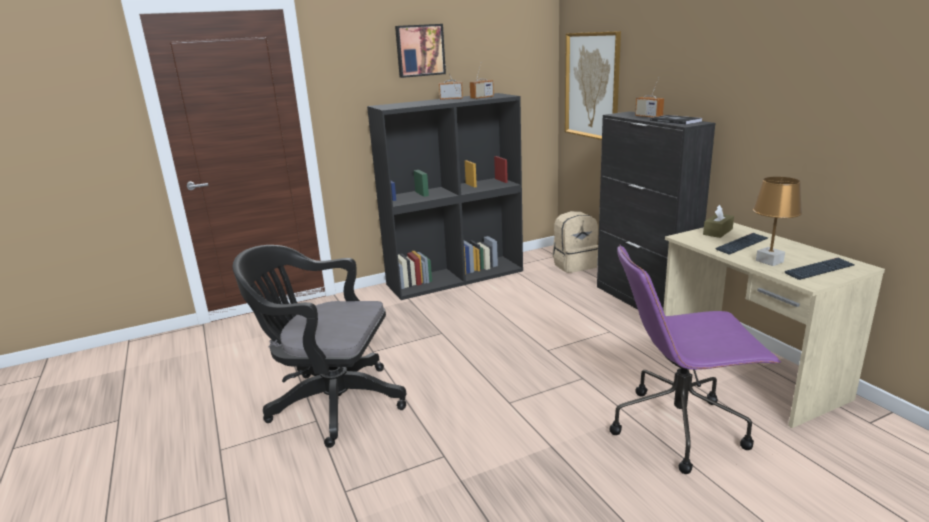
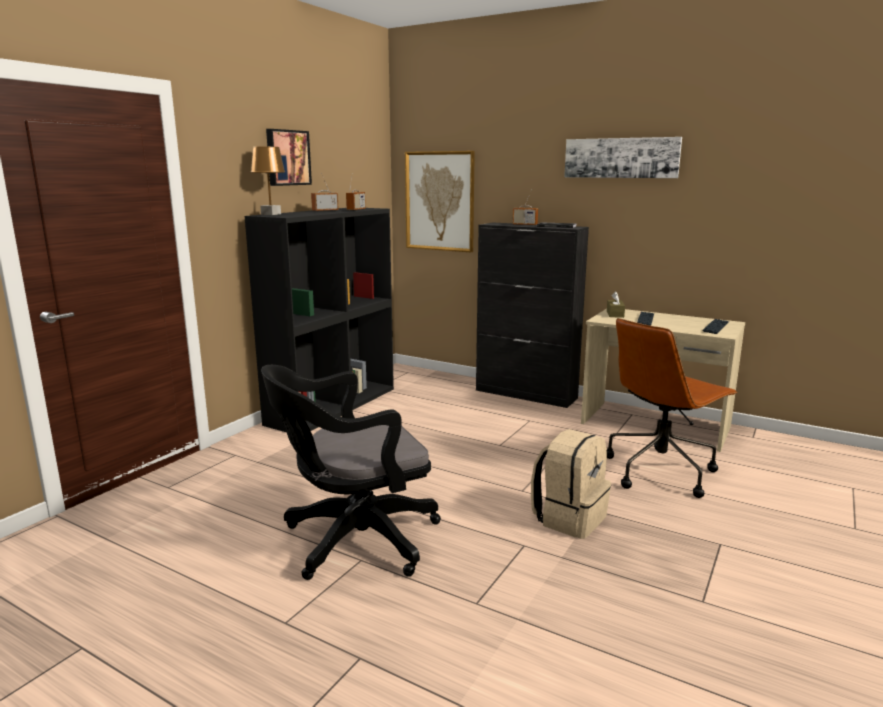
camera: 35 degrees left, 5 degrees down
(574, 265) = (434, 377): beige backpack -> beige backpack (569, 518)
(680, 427) = (660, 471): purple office chair -> brown office chair
(757, 38) = (621, 158): none -> picture
(770, 261) = (680, 326): brown table lamp -> brown table lamp (271, 214)

